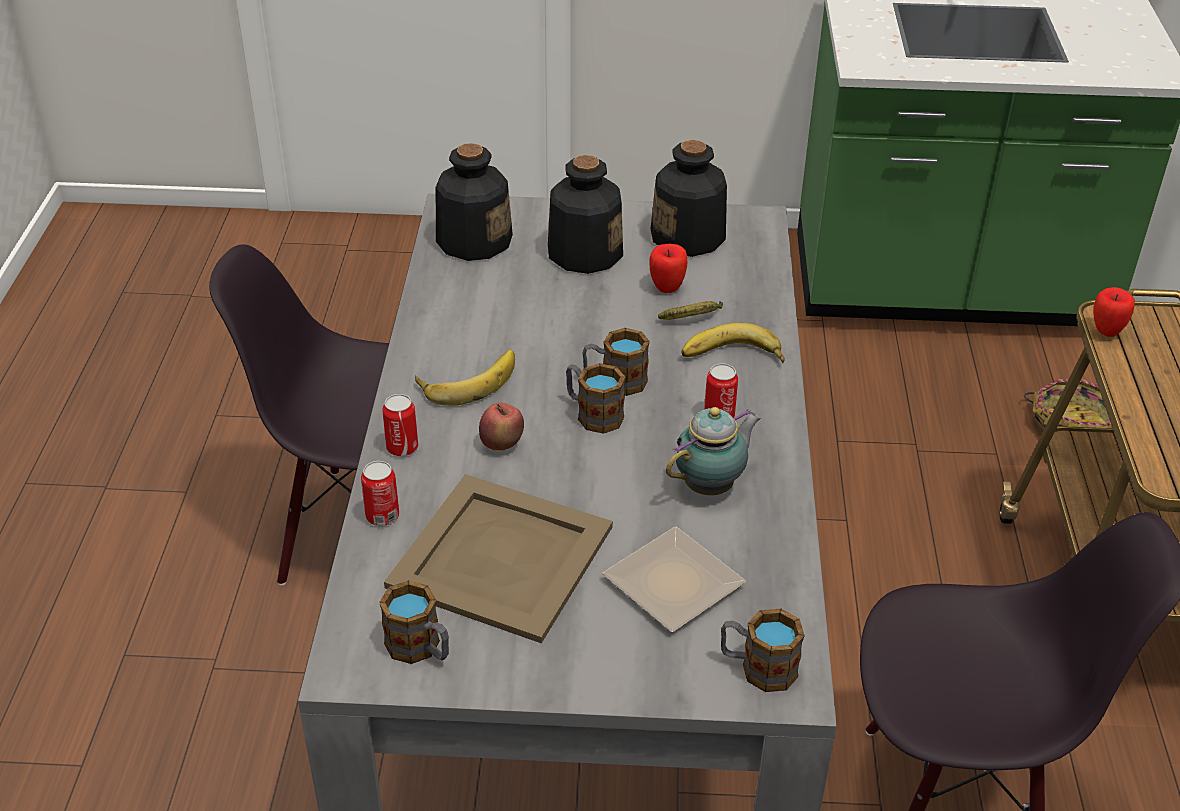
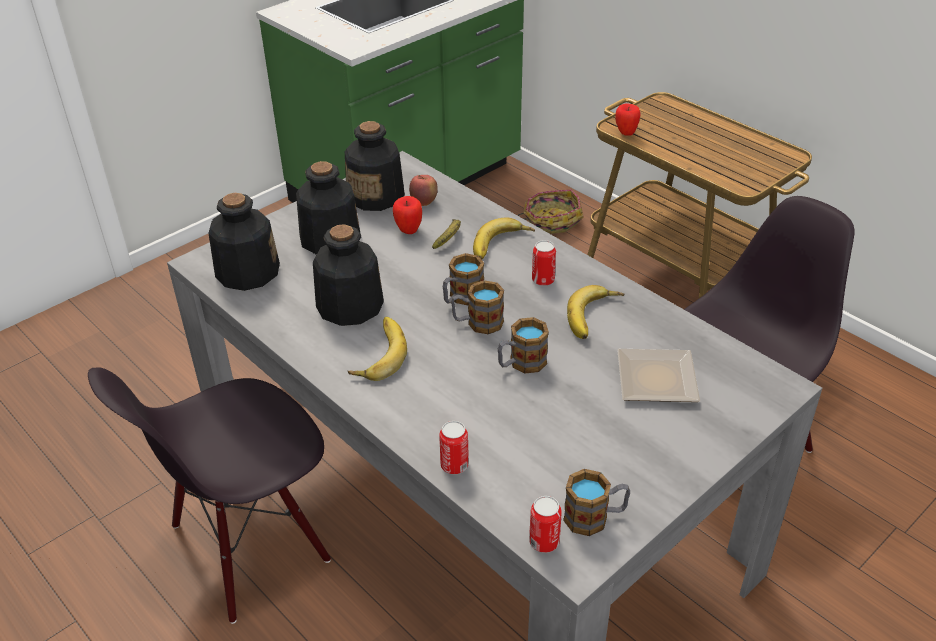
camera: 45 degrees left, 0 degrees up
(402, 447) = (401, 419): can -> can (544, 542)
(499, 557) = (554, 435): beige tray -> none
(502, 445) = (456, 375): apple -> apple (424, 203)
(508, 323) = (349, 306): none -> bottle
(711, 485) = (595, 317): teapot -> banana
(757, 667) = (753, 388): mug -> mug (521, 363)

